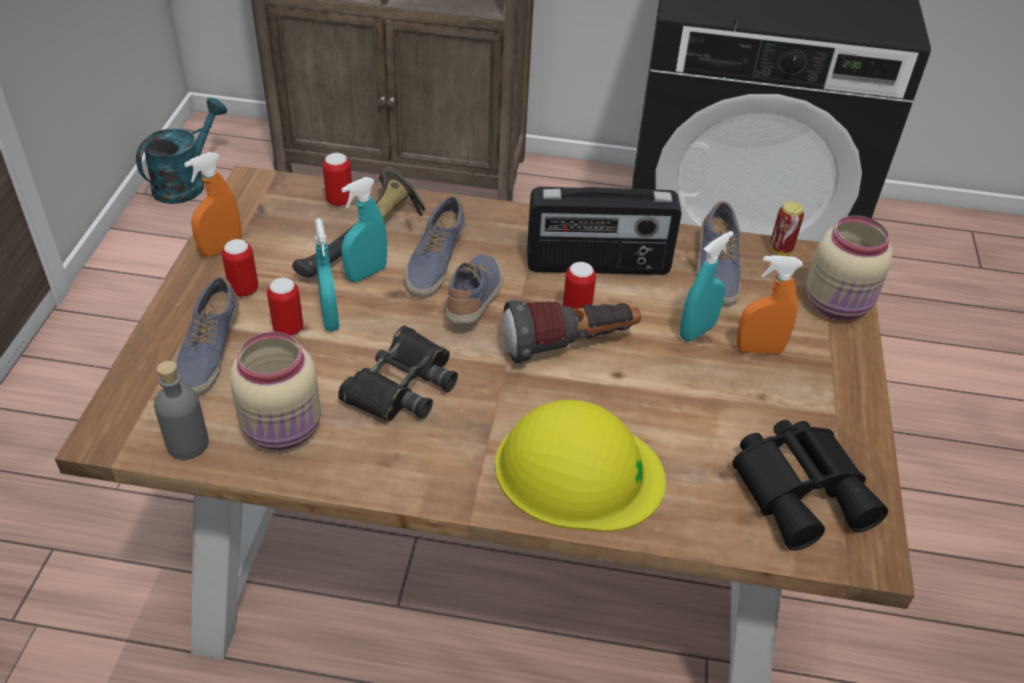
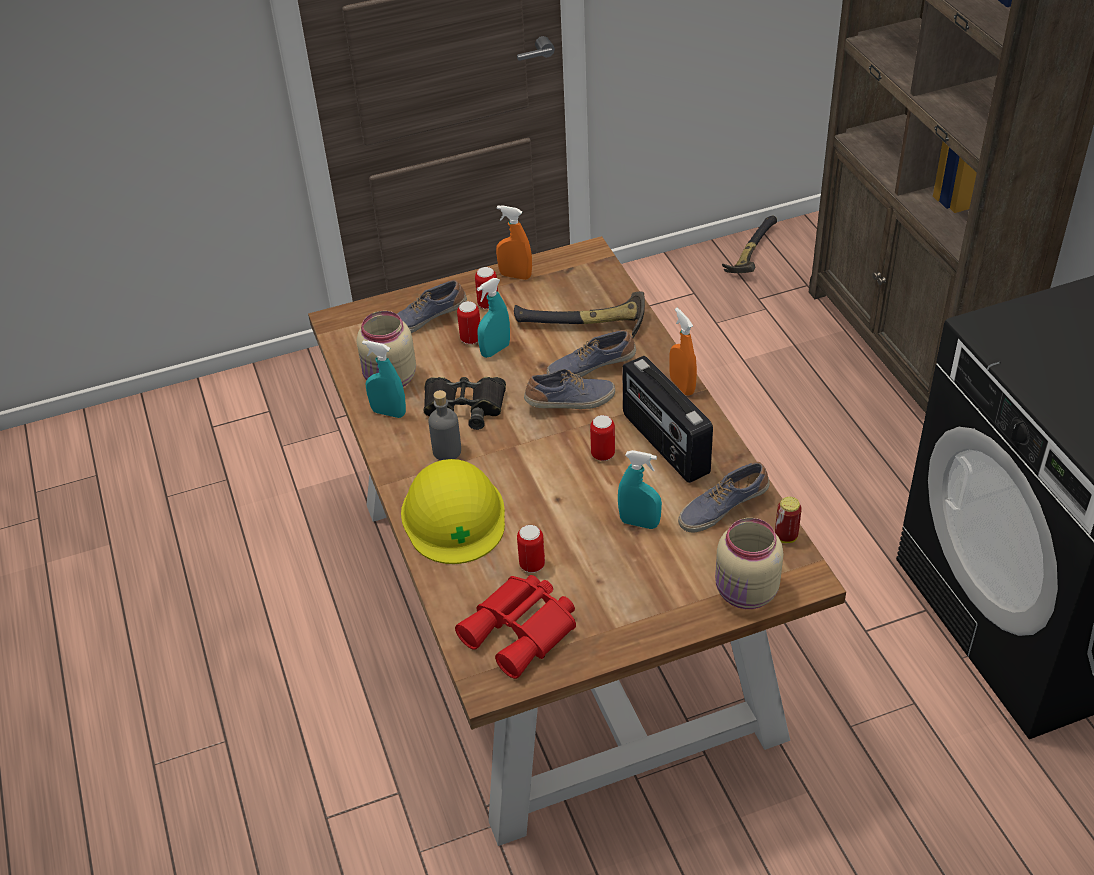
camera: 65 degrees right, 0 degrees up
(186, 182) = (749, 254): turquoise watering can -> hammer
(187, 444) = (352, 351): grey bottle -> grey bottle (447, 451)
(339, 201) = (611, 296): can -> can (532, 565)
(366, 273) = (550, 344): turquoise spray bottle -> turquoise spray bottle (388, 412)
(570, 346) = (564, 465): flashlight -> none
(759, 349) = (649, 563): orange spray bottle -> orange spray bottle (682, 386)
(802, 489) = (523, 631): black binoculars -> red binoculars

